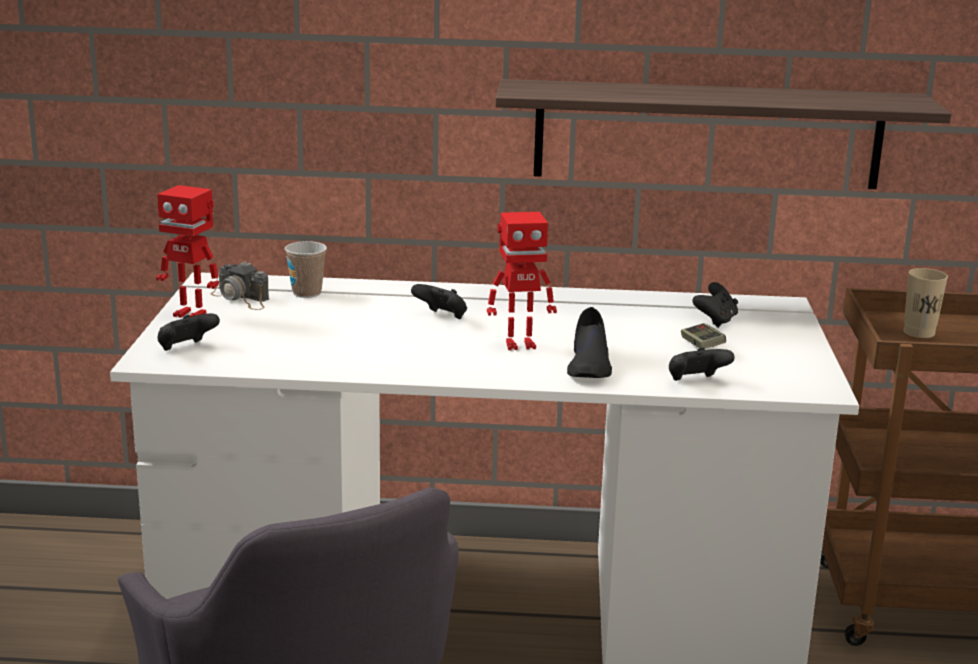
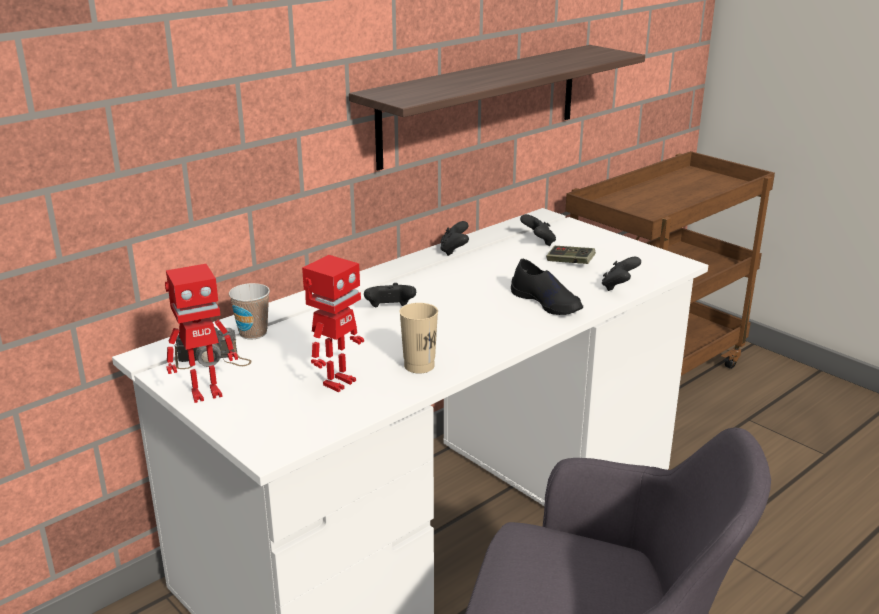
camera: 45 degrees left, 5 degrees up
(186, 349) = (275, 424): black game controller -> black game controller (454, 251)
(519, 344) = (480, 307): toy robot -> toy robot (337, 382)
(919, 332) = (627, 209): beige cup -> beige cup (419, 366)

